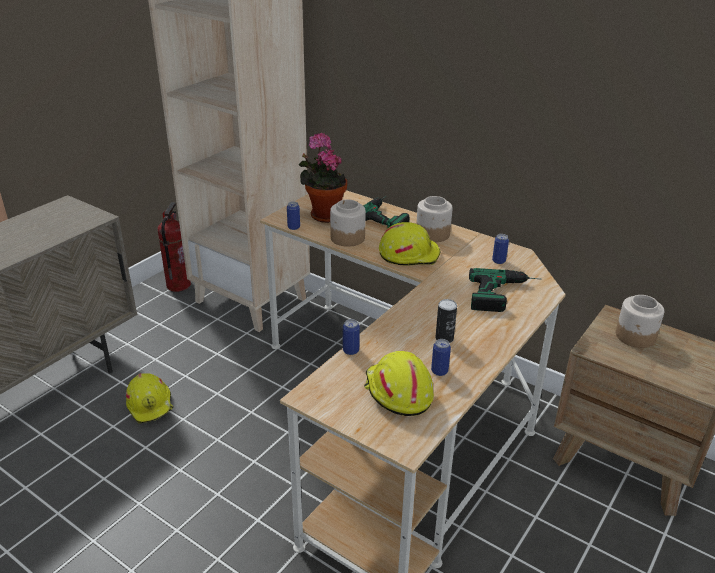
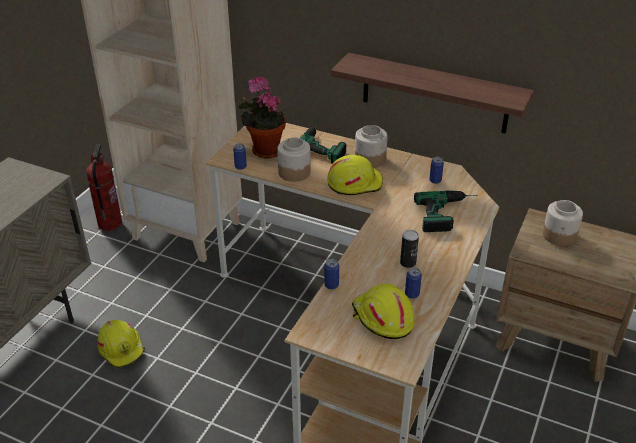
camera: 10 degrees left, 5 degrees up
(508, 166) = (434, 93): none -> shelf

